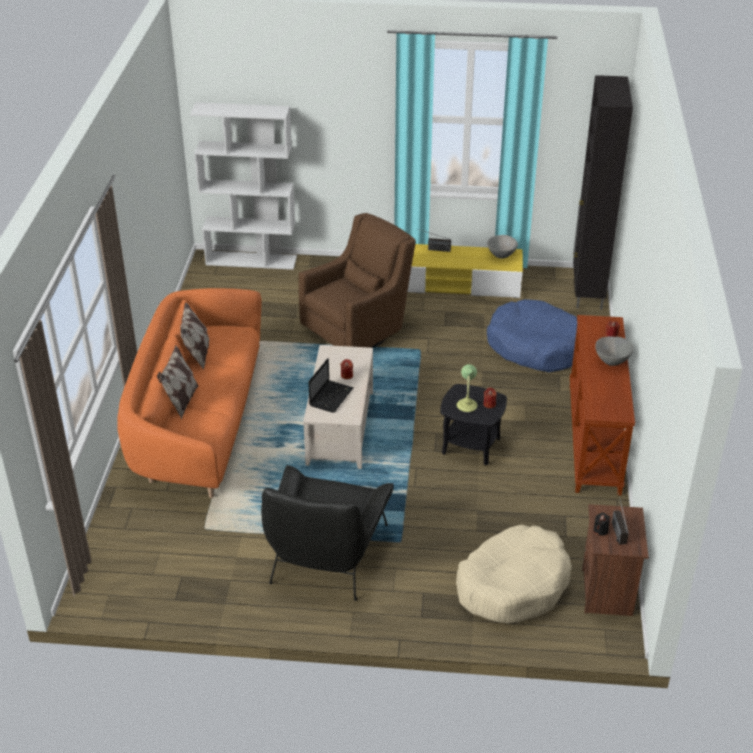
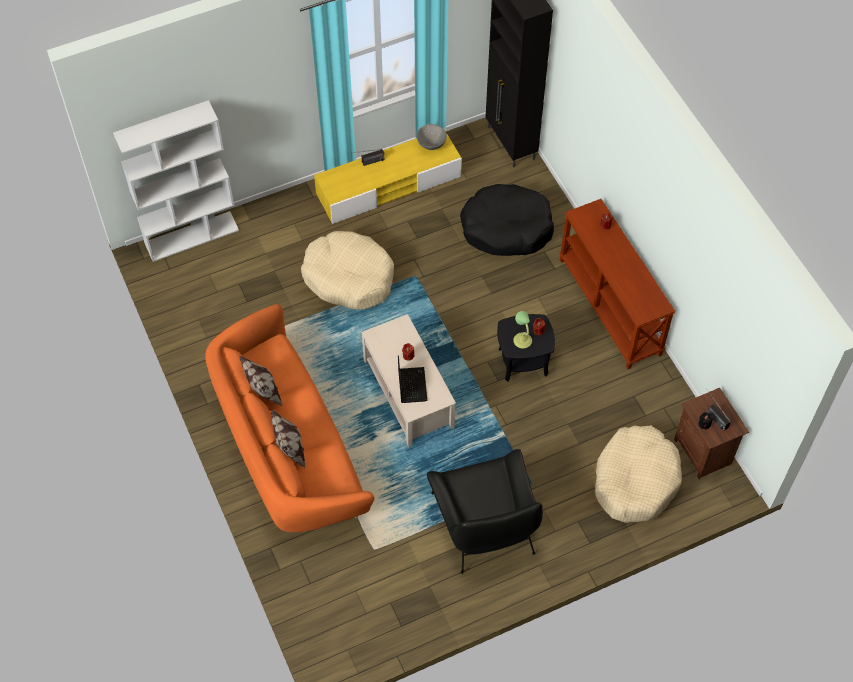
camera: 30 degrees left, 20 degrees up
(359, 330) = (349, 277): brown armchair -> beige dog bed
(535, 346) = (506, 228): blue dog bed -> black dog bed
(612, 361) = (622, 253): grey bowl -> none

